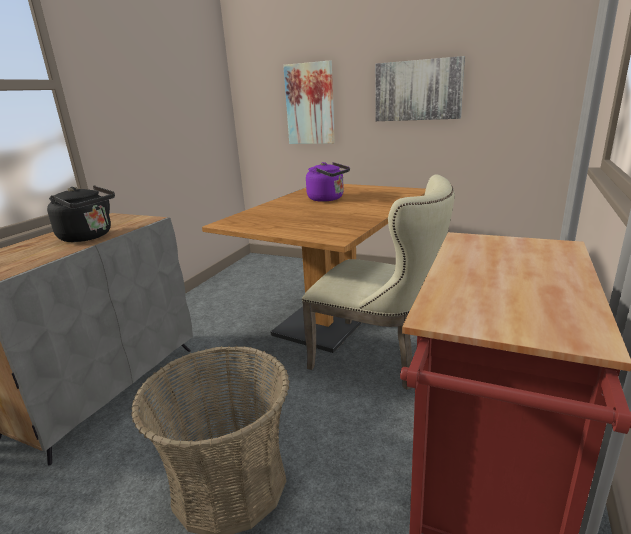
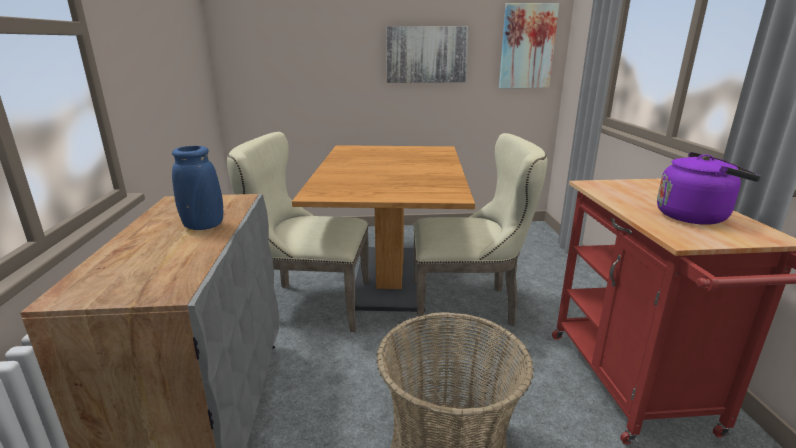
camera: 30 degrees left, 0 degrees up
(89, 237) = (203, 226): black kettle -> blue vase
(246, 322) = (309, 303): none -> beige chair
(310, 104) = (313, 63): picture -> picture (527, 46)
(328, 199) = (378, 161): purple kettle -> purple kettle (695, 216)

